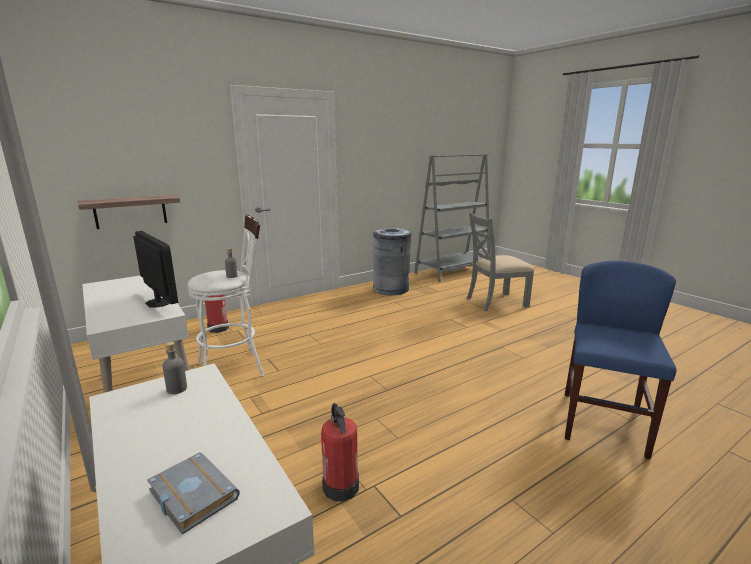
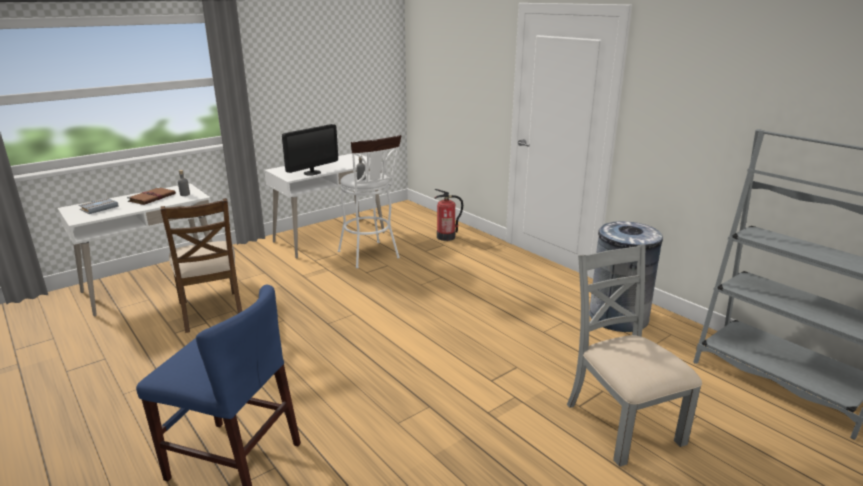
camera: 85 degrees right, 5 degrees up
(130, 211) = (443, 114): shelf -> none
(164, 425) = (152, 197): none -> brown book
(341, 486) = (212, 311): fire extinguisher -> brown chair

